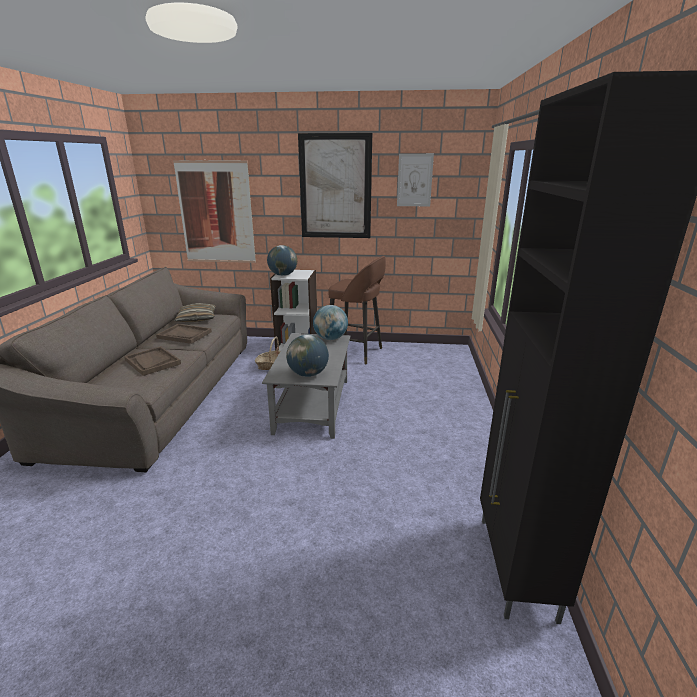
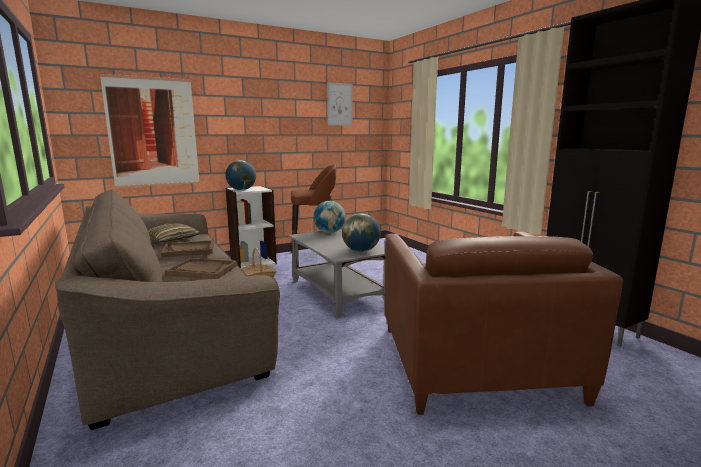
camera: 35 degrees left, 10 degrees down
(304, 541) = (473, 361): none -> brown armchair
(335, 187) = (277, 108): picture -> none

